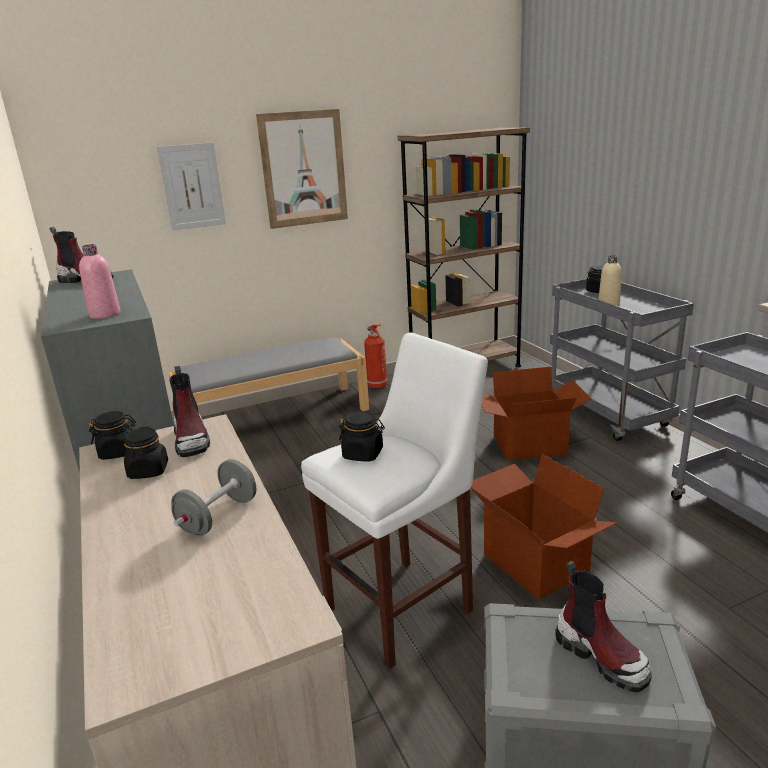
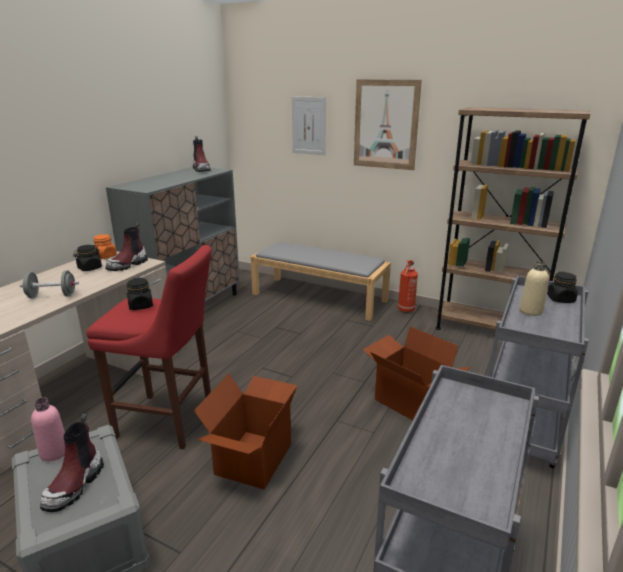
camera: 50 degrees right, 0 degrees up
(105, 314) = (145, 186): pink bottle -> pink bottle (54, 452)
(118, 452) = (105, 256): black jar -> orange jar
(405, 606) = (169, 422): white stool -> red stool

